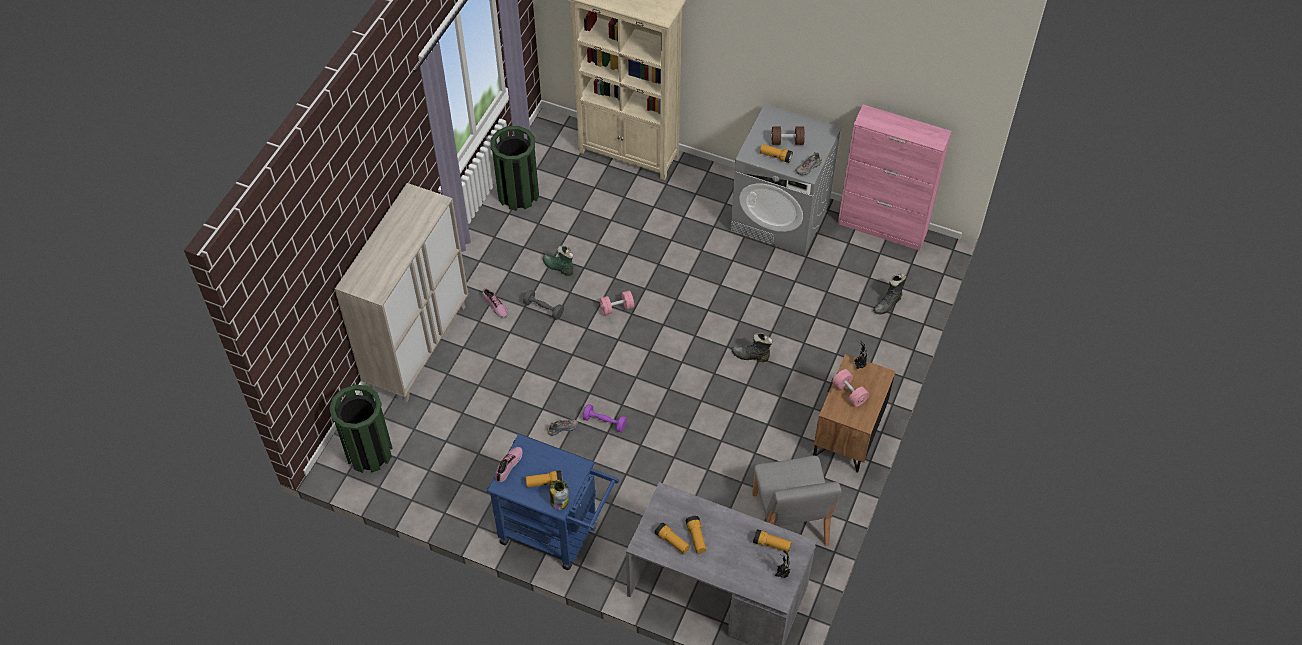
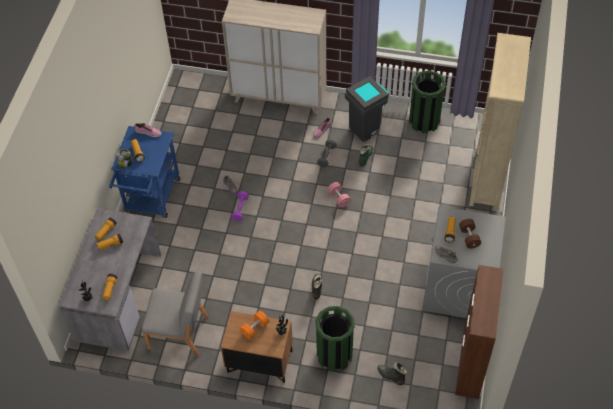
camera: 80 degrees right, 0 degrees up
(369, 452) = (194, 93): green trash can -> green trash can (334, 355)
(511, 257) = (366, 129): none -> grey trash can
(789, 520) = (179, 333): grey chair -> grey chair turned 150 degrees counterclockwise
(849, 393) = (255, 328): pink dumbbell -> orange dumbbell
(883, 228) = (470, 364): pink cabinet -> brown cabinet

